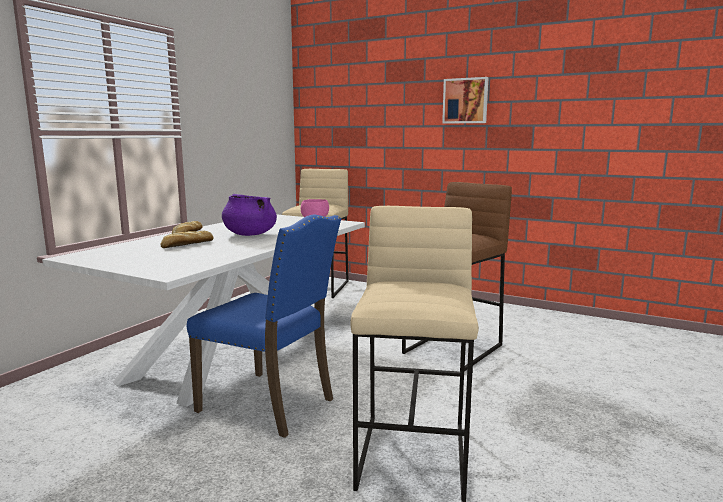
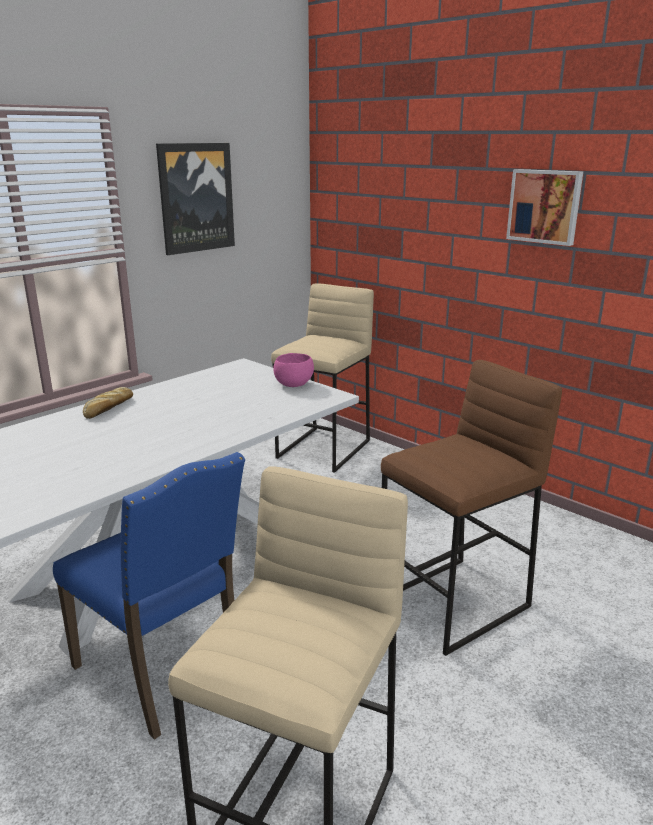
camera: 15 degrees right, 10 degrees up
(187, 244) = (88, 437): bread -> none
(225, 101) = (196, 198): none -> picture
(249, 234) = (182, 418): purple cooking pot -> none

